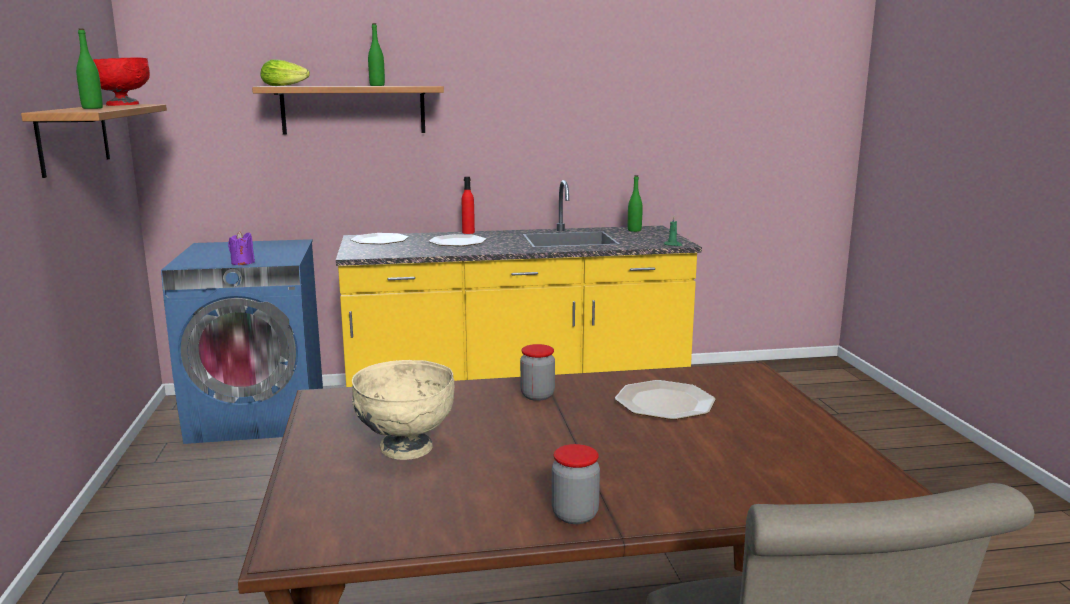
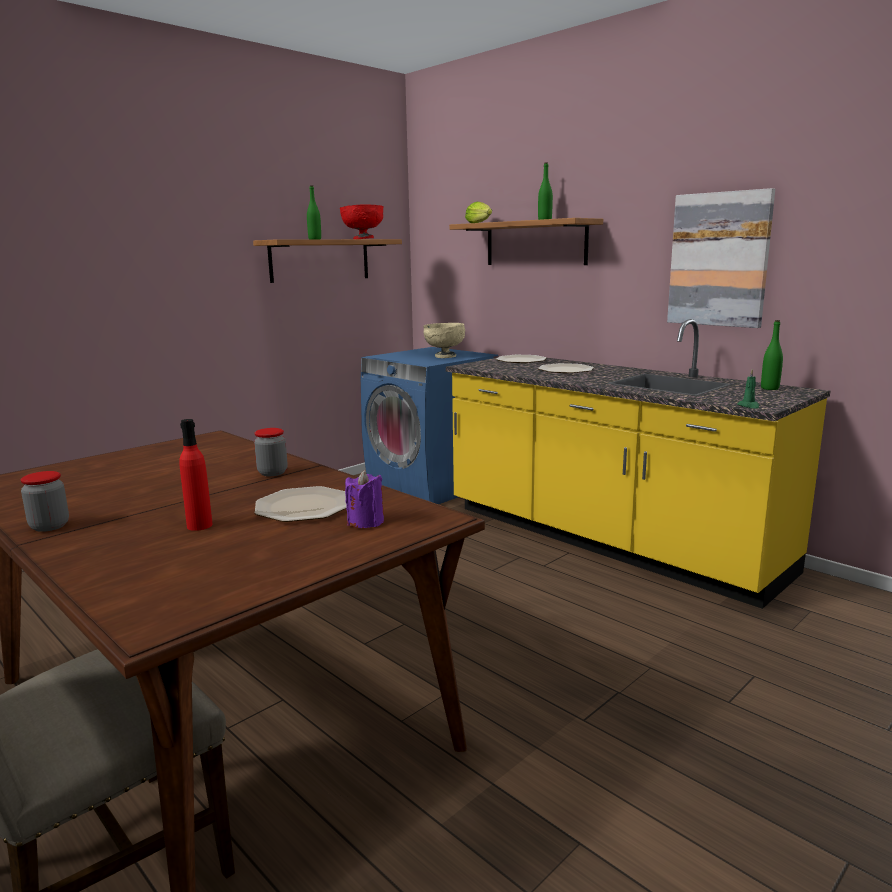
camera: 55 degrees right, 0 degrees up
(242, 263) = (405, 360): purple candle -> purple candle (365, 522)
(405, 449) = (138, 469): beige bowl -> beige bowl (444, 356)
(468, 232) = (605, 365): red bottle -> red bottle (199, 525)
(562, 126) = (719, 260): none -> picture

